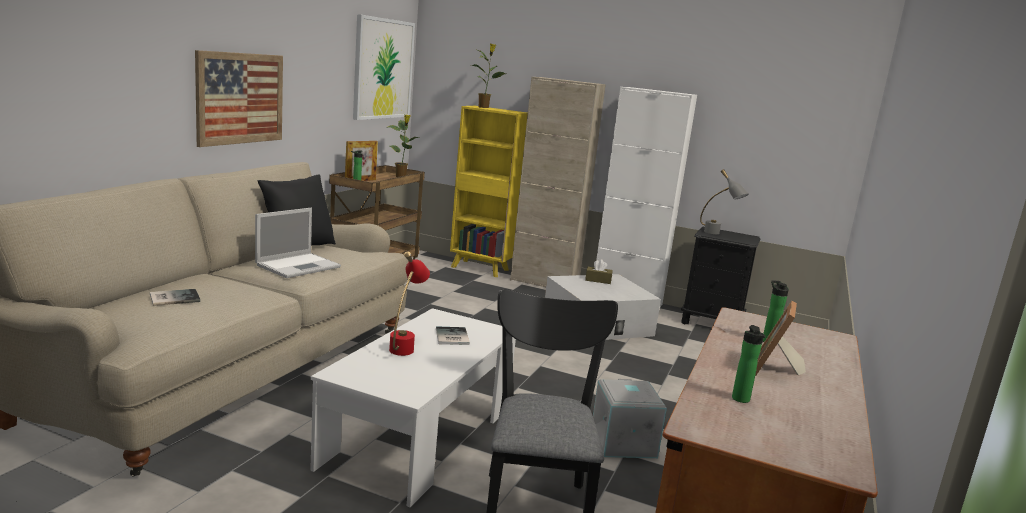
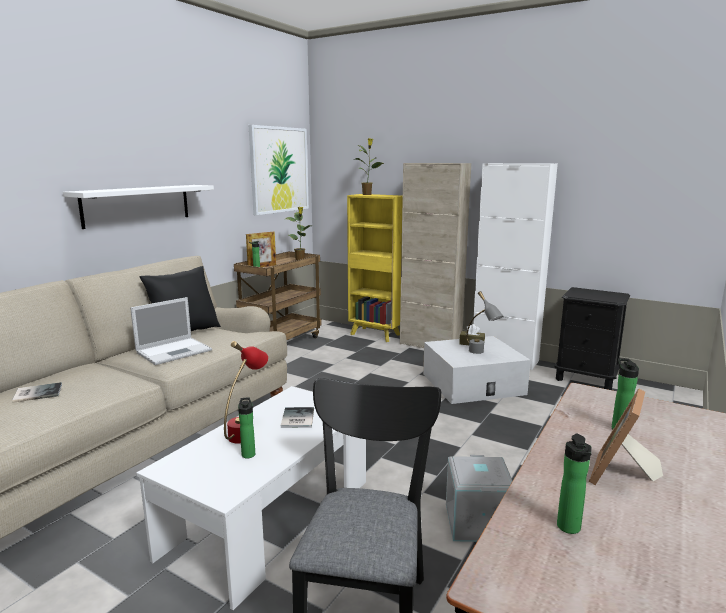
camera: 10 degrees right, 0 degrees up
(240, 98) = (137, 205): picture -> white shelf
(416, 364) = (248, 453): none -> bottle
(717, 234) = (585, 294): grey table lamp -> grey table lamp (481, 353)

